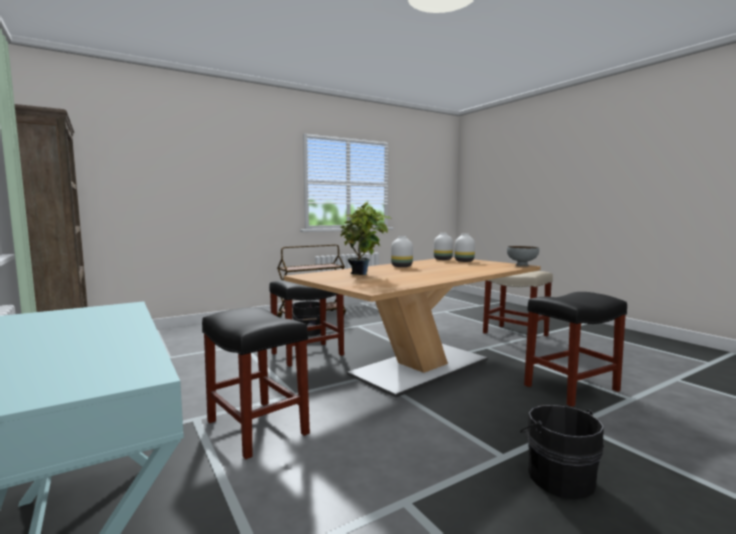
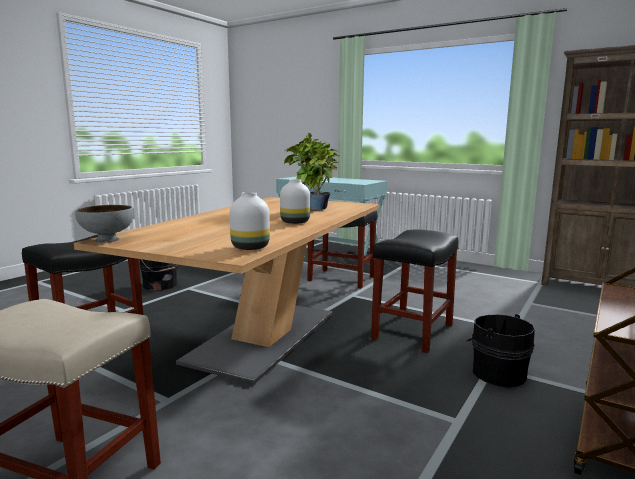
camera: 155 degrees right, 5 degrees up
(464, 261) = (206, 244): white vase -> none

